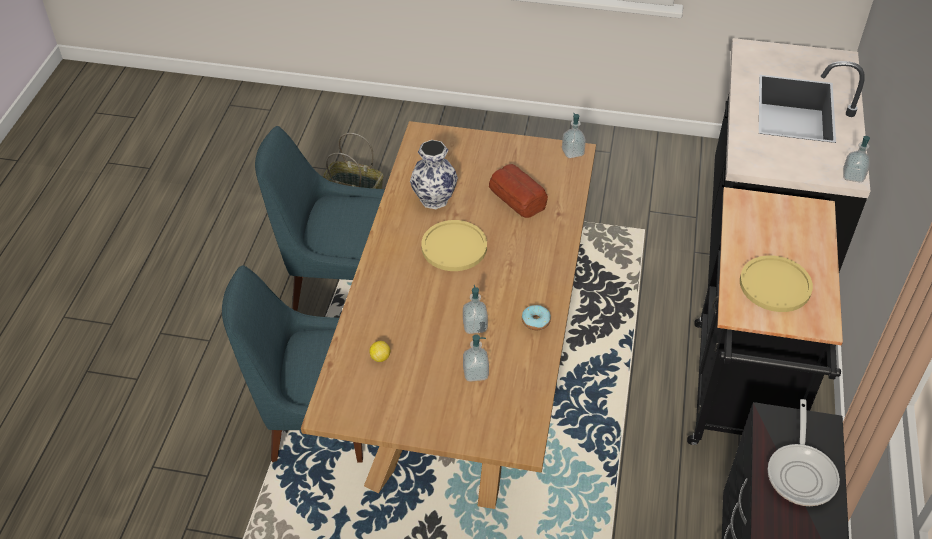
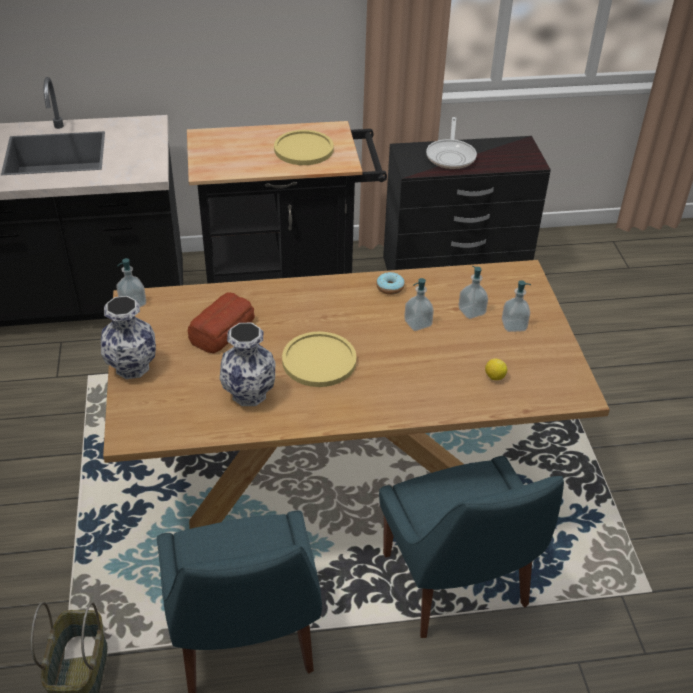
camera: 110 degrees left, 5 degrees down
(492, 143) = (132, 367): none -> vase
(801, 472) = (451, 156): frying pan -> frying pan turned 105 degrees clockwise
(853, 176) = (150, 122): soap dispenser -> soap dispenser (514, 325)

